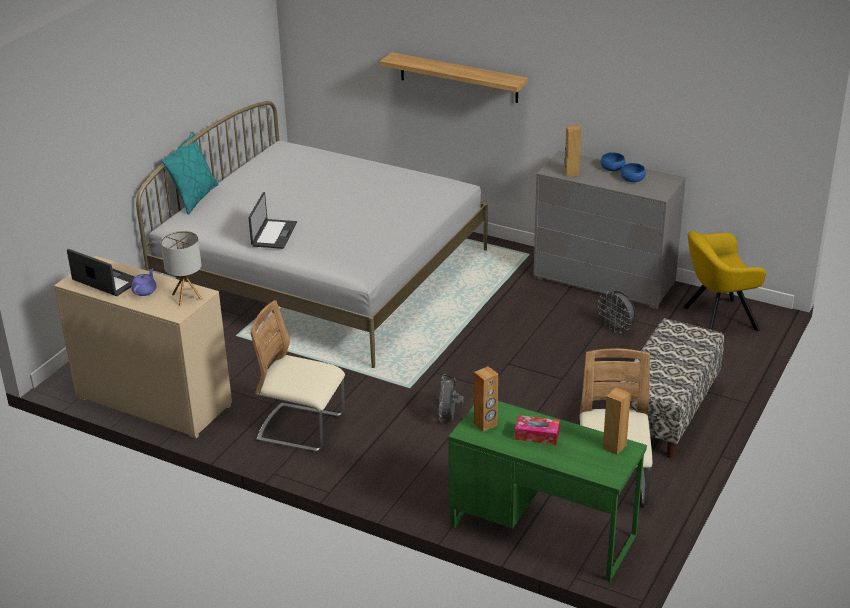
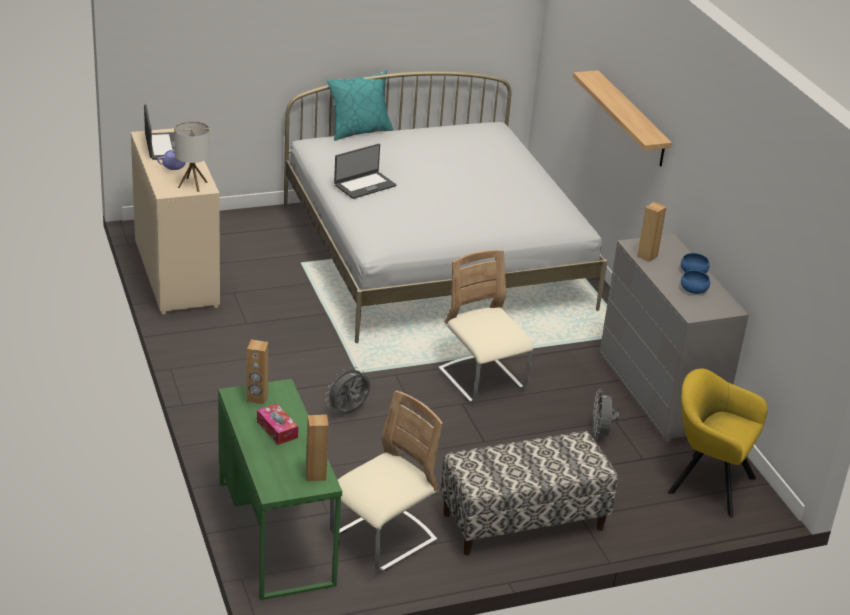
camera: 40 degrees right, 0 degrees up
(301, 428) = (236, 352): beige chair -> beige chair (482, 380)

